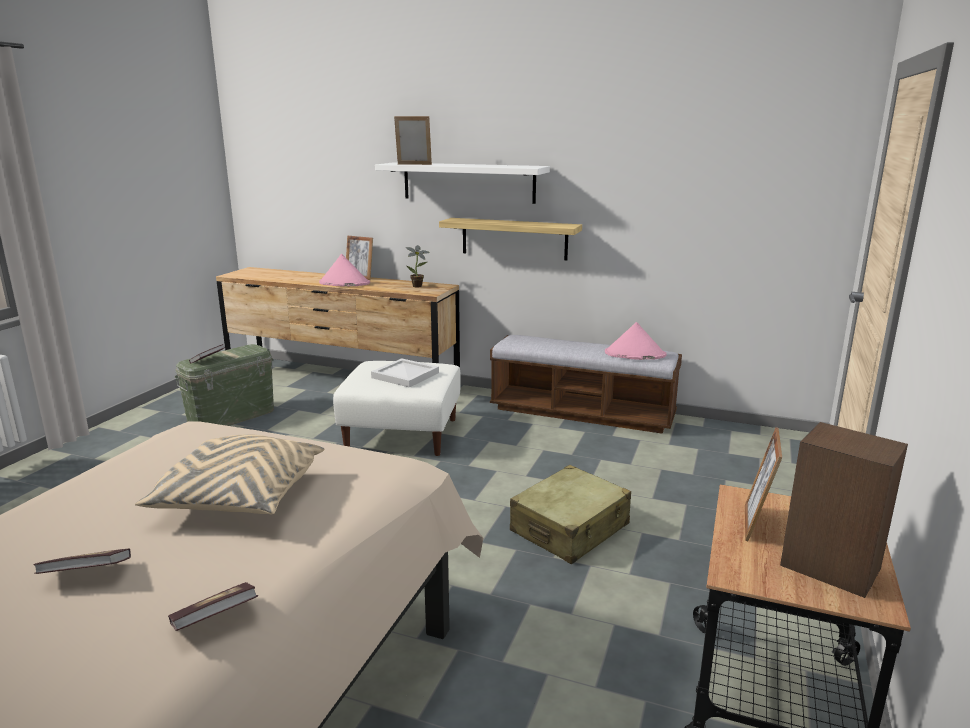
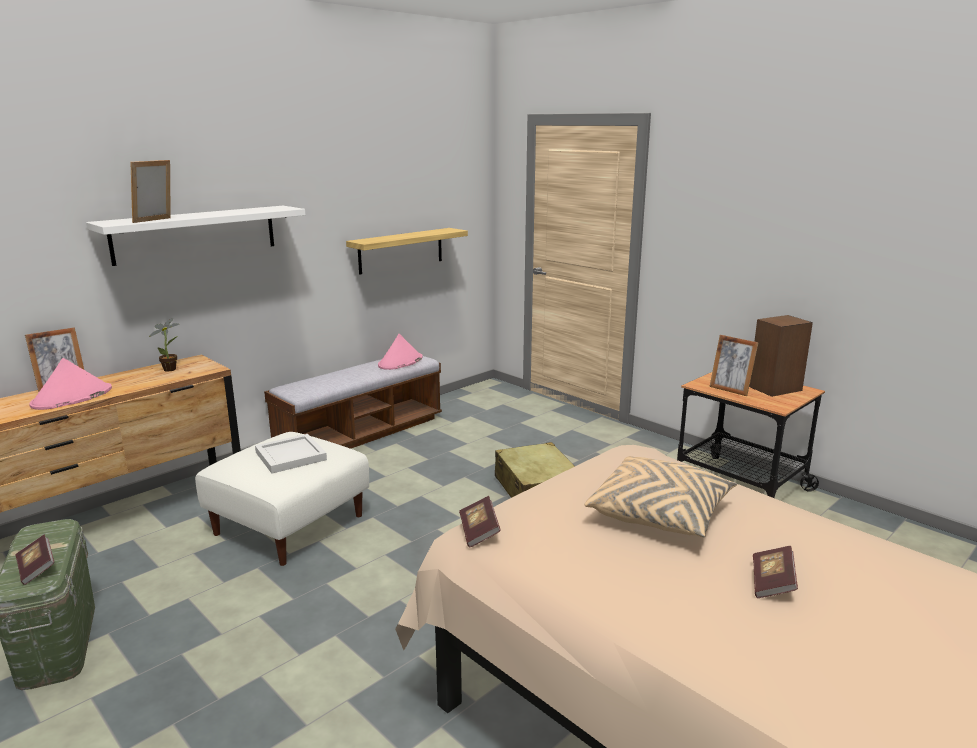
camera: 65 degrees left, 0 degrees up
(215, 620) = (836, 533): book -> book (479, 532)
(514, 238) = (256, 287): shelf -> shelf (401, 250)

